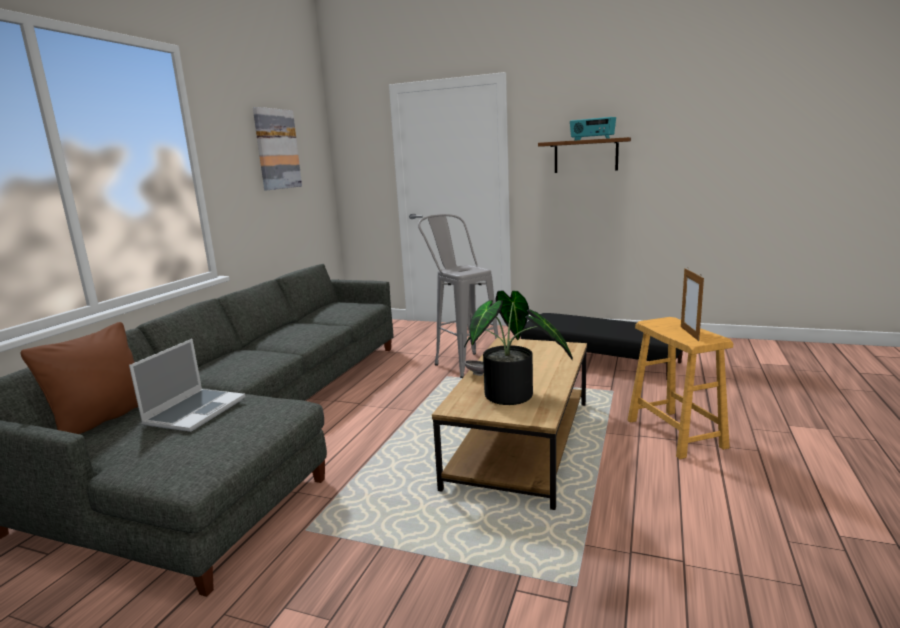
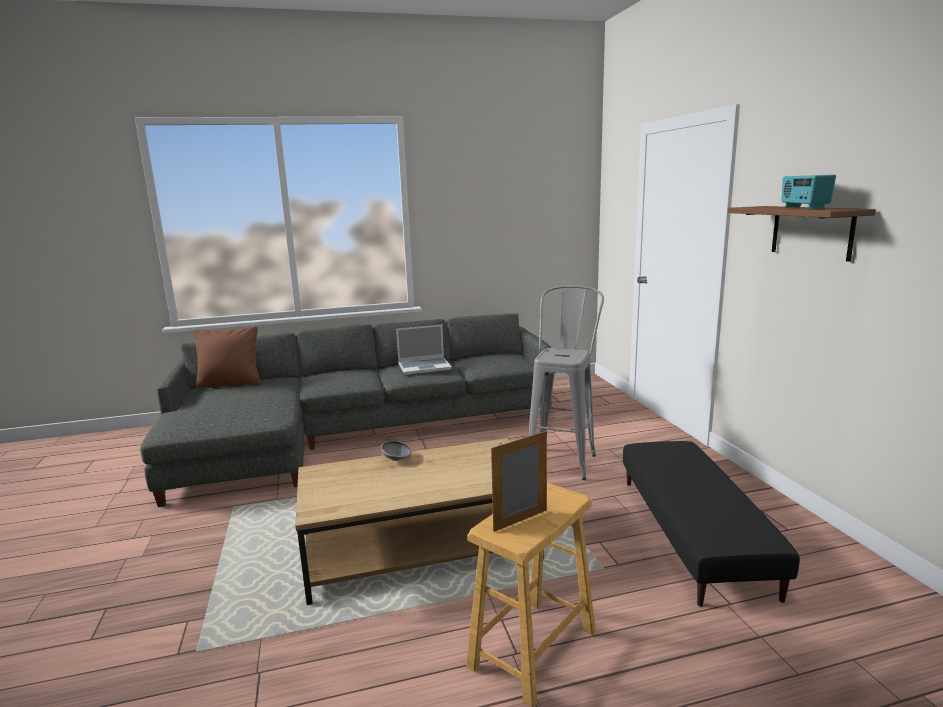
camera: 55 degrees right, 0 degrees up
(195, 411) = (247, 398): laptop -> laptop (425, 367)
(277, 149) = (511, 197): picture -> none
(512, 398) = (352, 488): potted plant -> none

